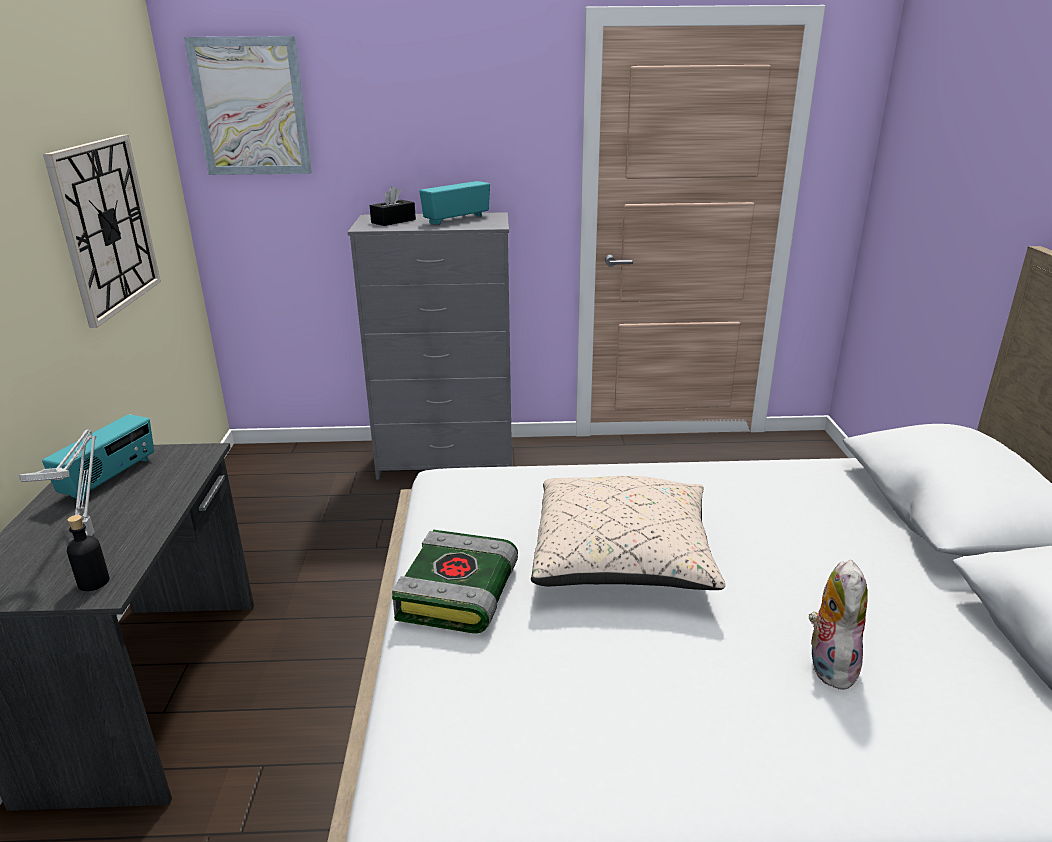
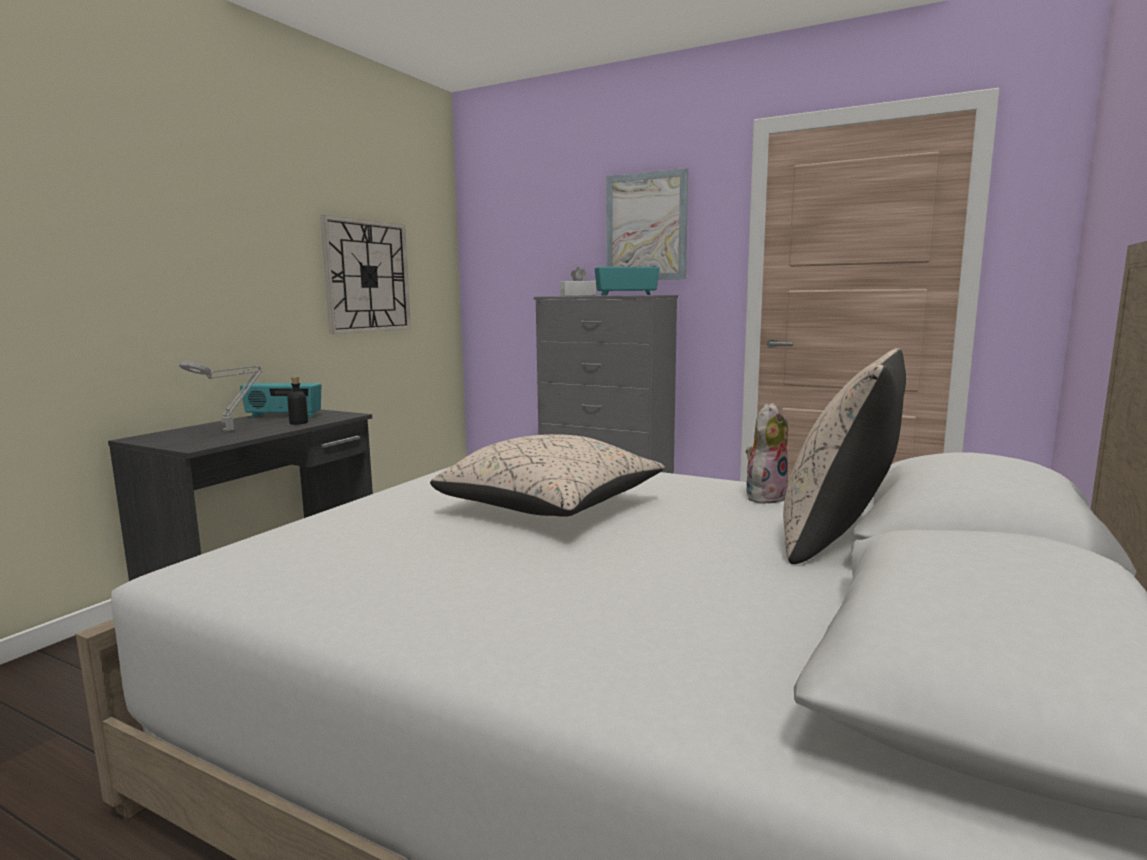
camera: 30 degrees right, 15 degrees down
(94, 582) = (196, 444): black bottle -> black bottle (299, 423)
(110, 478) = (283, 416): radio -> radio turned 45 degrees clockwise
(251, 107) = (505, 219): picture -> picture (646, 227)
(393, 221) = (578, 295): black tissue box -> white tissue box
(459, 595) = (398, 500): book -> none
(828, 664) = (623, 593): plush toy -> plush toy (765, 496)
(872, 529) = (837, 537): none -> beige pillow

